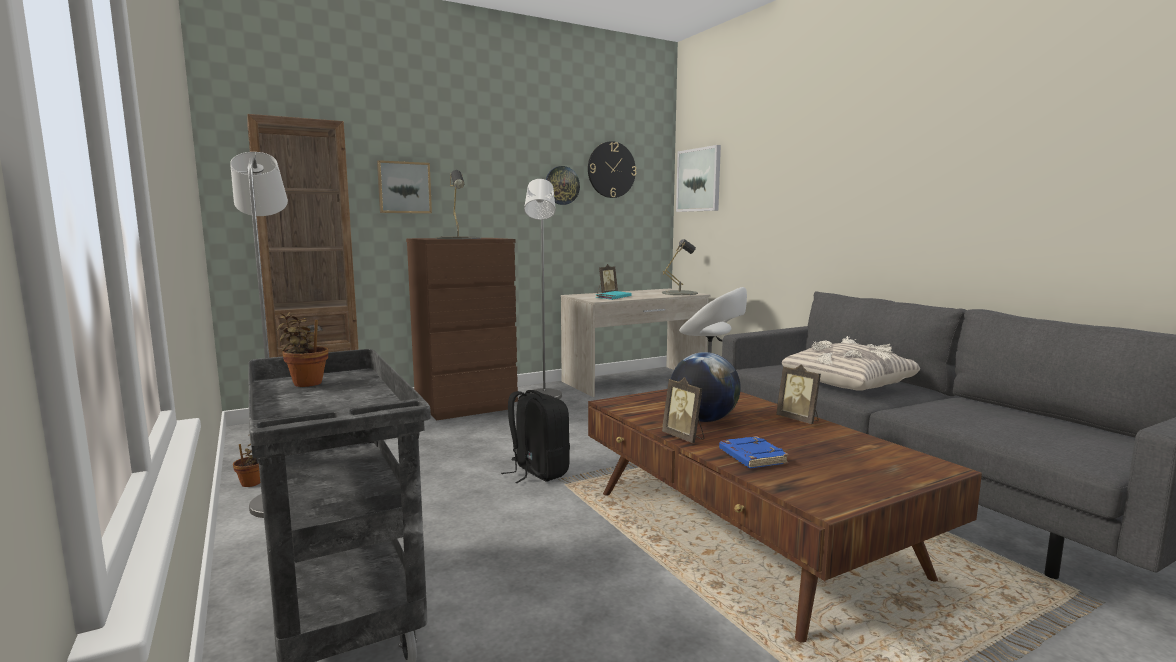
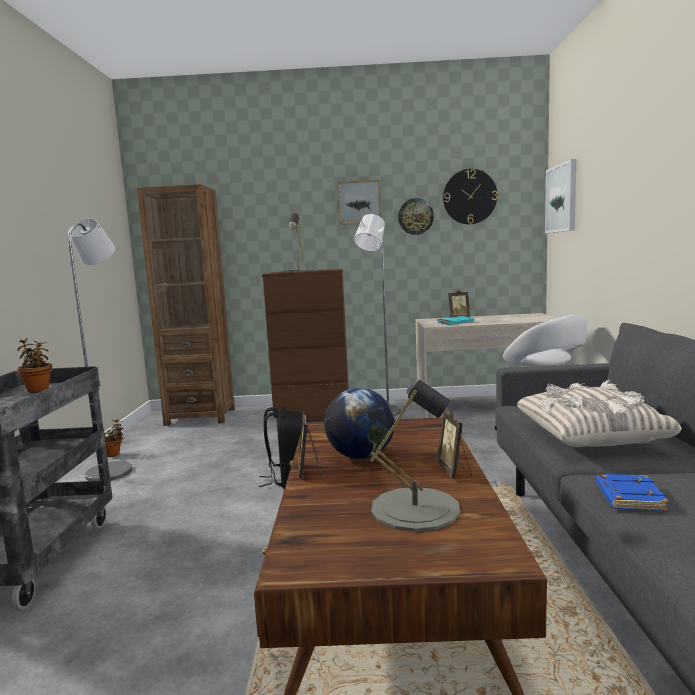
camera: 30 degrees right, 0 degrees up
(404, 187) = (271, 230): picture -> picture (359, 202)
(679, 293) = (535, 319): grey table lamp -> grey table lamp (415, 508)
(751, 457) = (326, 502): blue book -> blue book (628, 497)

